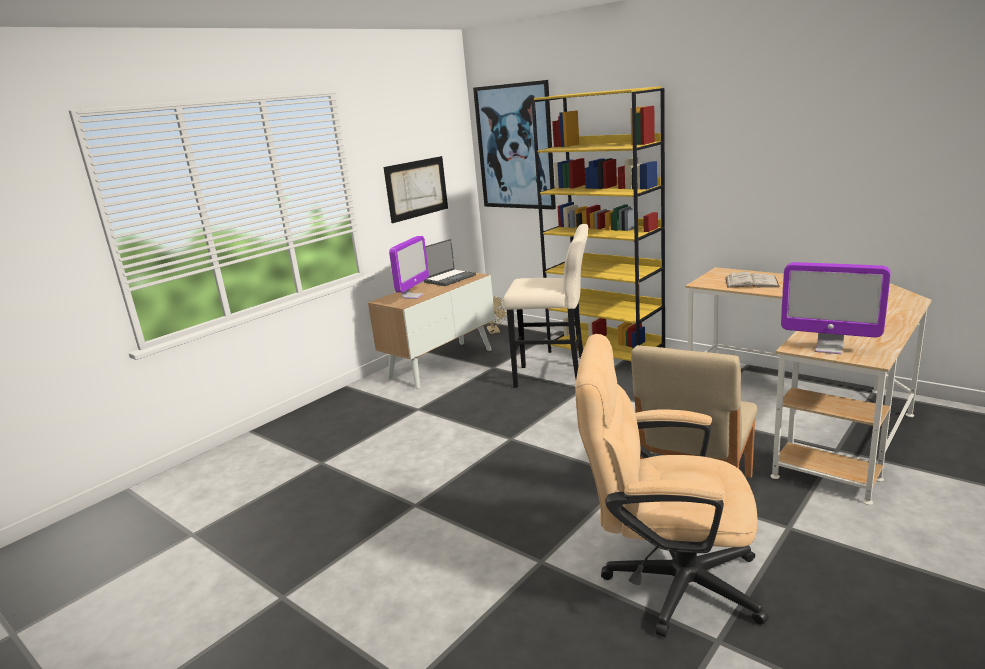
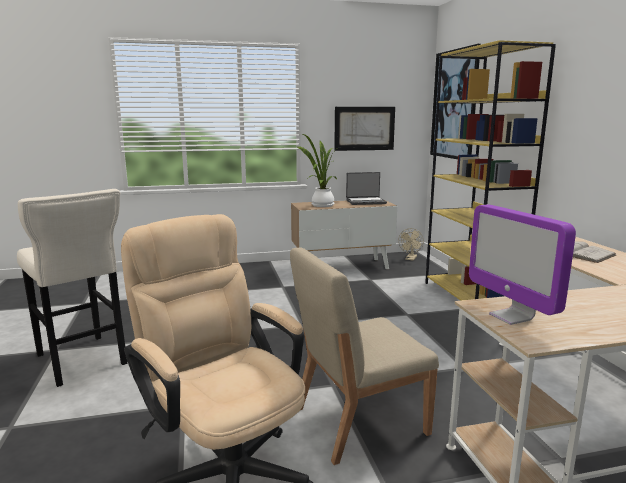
camera: 35 degrees right, 5 degrees down
(413, 296) = (321, 205): monitor -> potted plant
(554, 377) = (401, 299): beige stool -> beige stool (82, 362)

